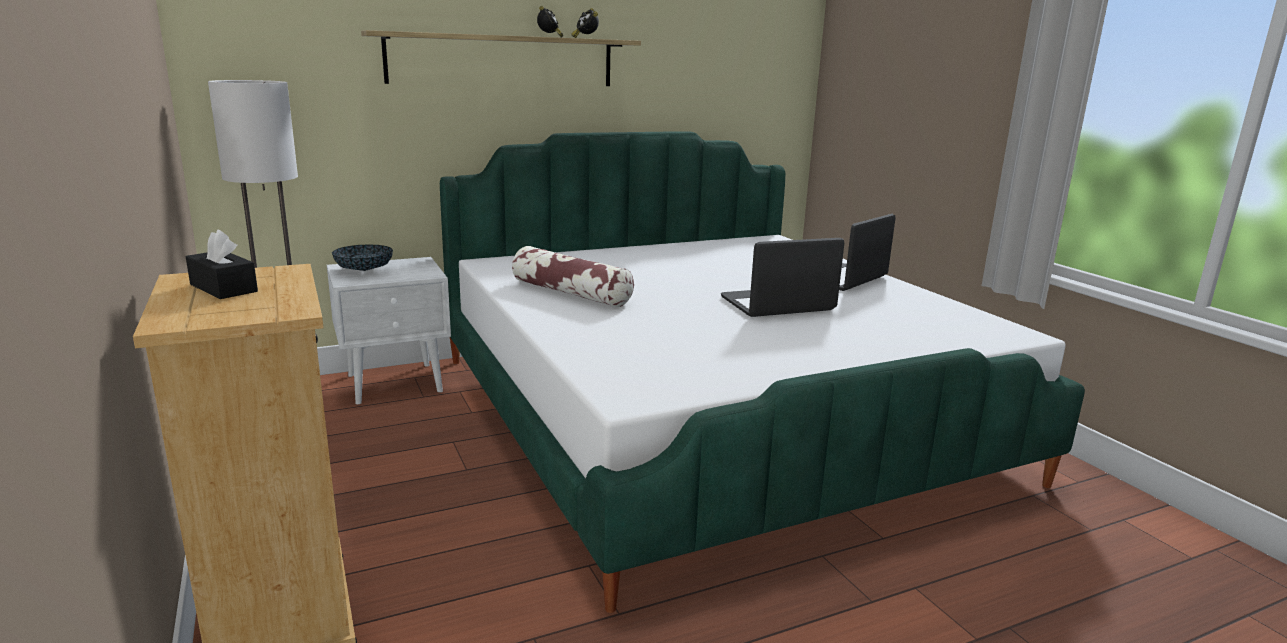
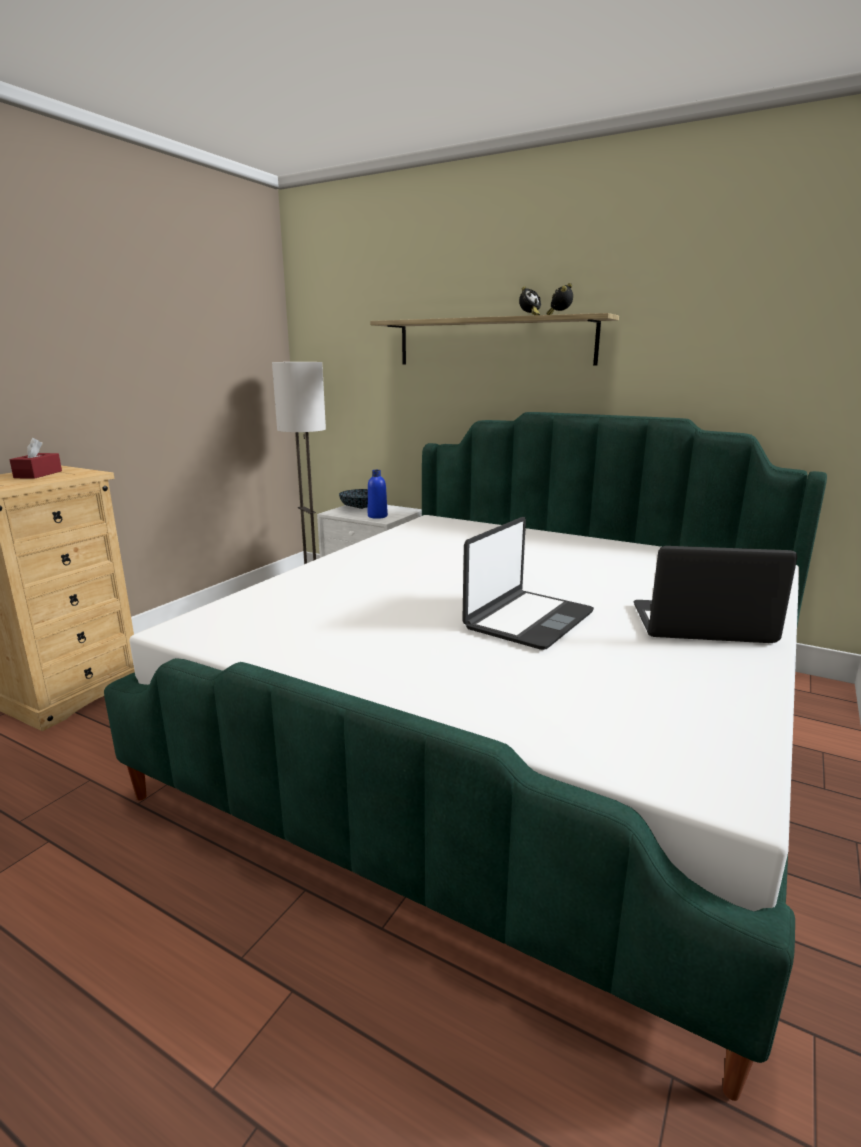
camera: 55 degrees right, 0 degrees up
(223, 288) = (38, 474): black tissue box -> red tissue box
(411, 273) = (377, 516): none -> blue bottle
(570, 293) = (406, 554): pillow -> none
(777, 304) = (528, 620): laptop -> laptop turned 90 degrees clockwise

